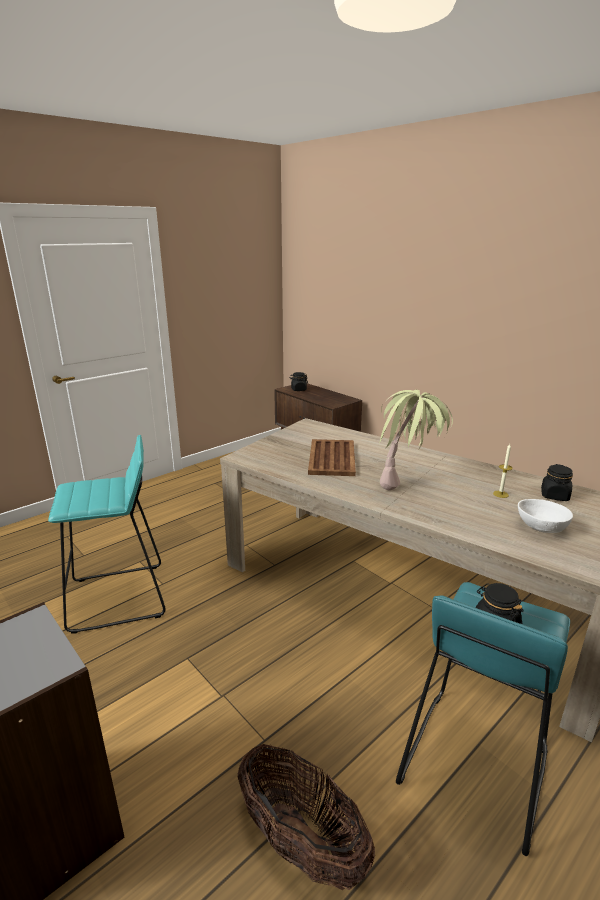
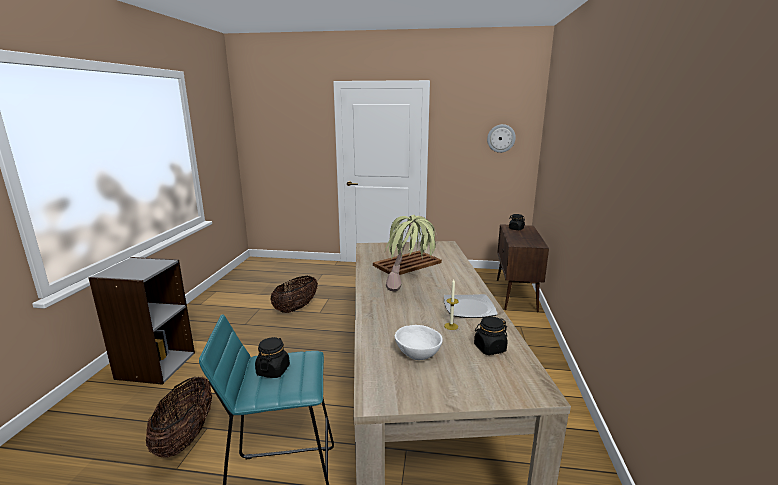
camera: 50 degrees right, 5 degrees down
(119, 597) = (296, 308): turquoise stool -> basket
(246, 284) = (501, 138): none -> wall clock
(471, 473) = (469, 308): none -> plate

